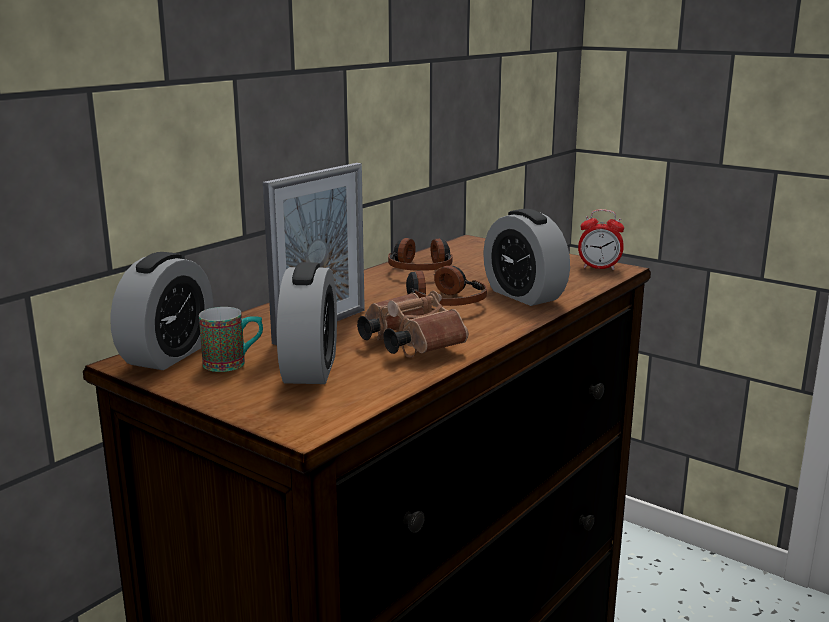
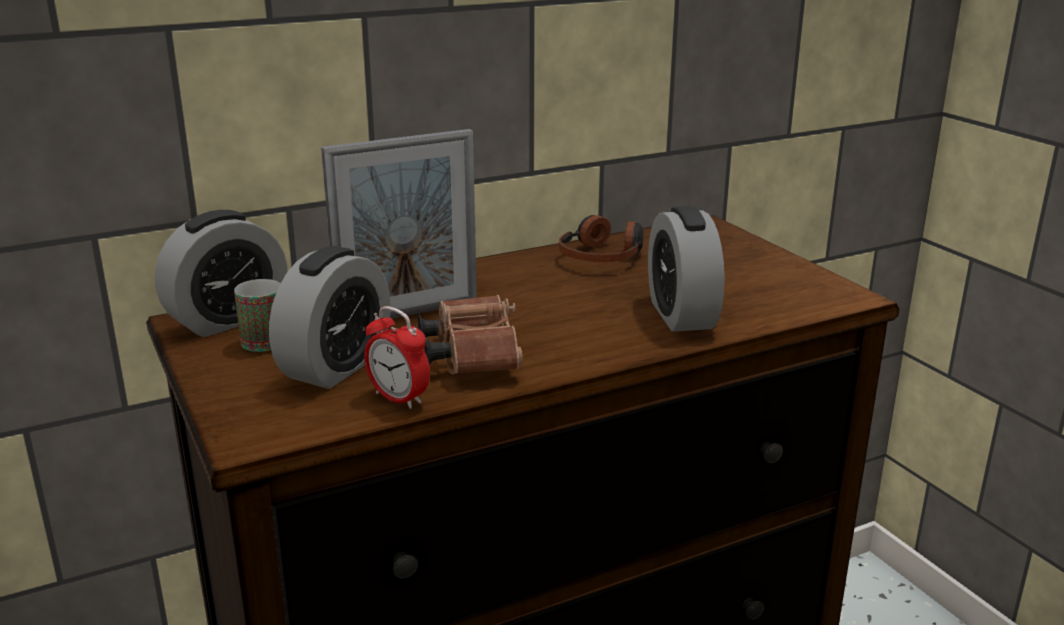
camera: 25 degrees right, 5 degrees up
(444, 302) = (576, 307): headphones -> none
(599, 268) = (826, 291): alarm clock -> alarm clock (398, 398)

